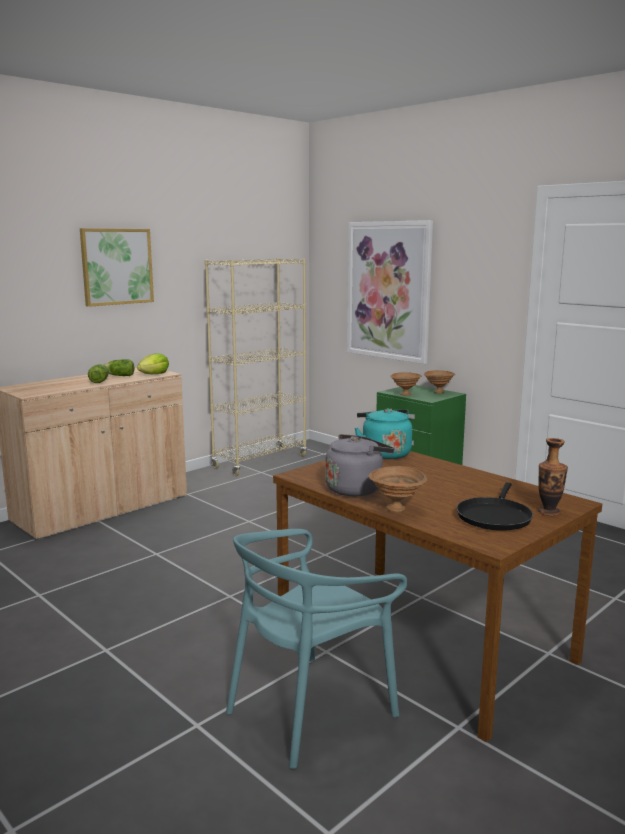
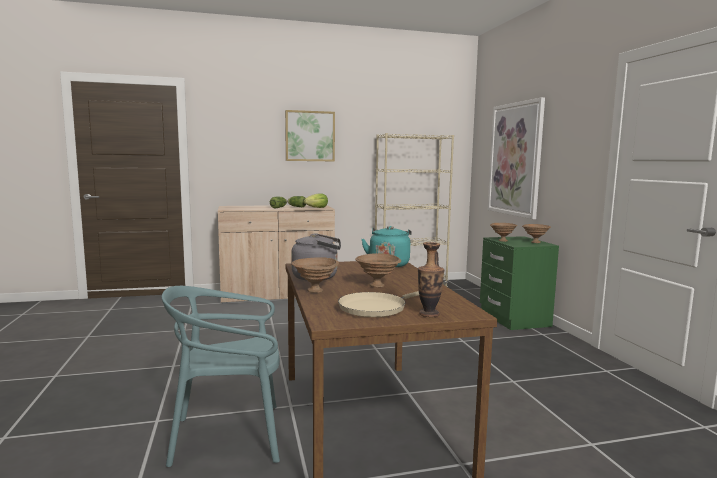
camera: 30 degrees right, 5 degrees down
(437, 487) = (378, 285): none -> brown bowl
(494, 516) = (376, 308): black frying pan -> beige frying pan

